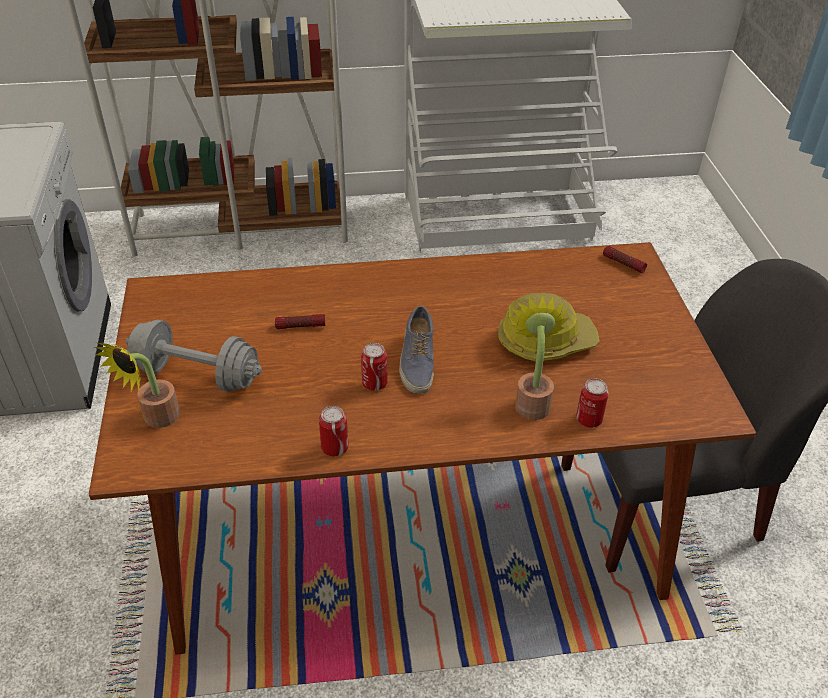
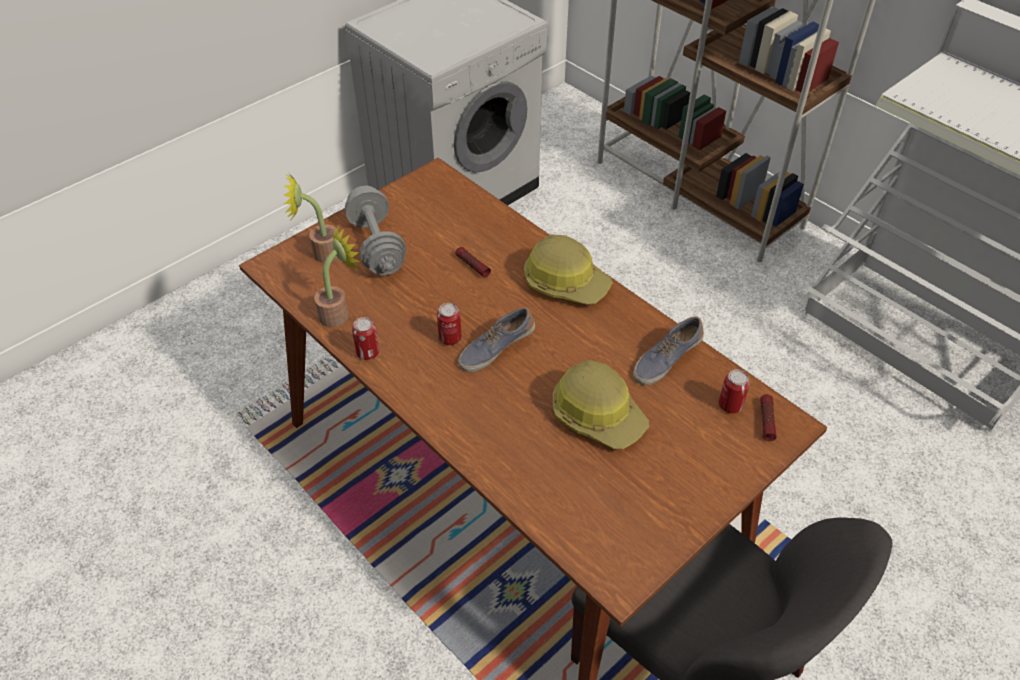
camera: 55 degrees right, 5 degrees up
(382, 284) = (565, 282): none -> hard hat
(521, 277) = (666, 360): none -> shoe
(531, 401) = (515, 440): potted plant -> potted plant (339, 313)
(588, 419) = (526, 488): can -> can (730, 405)

